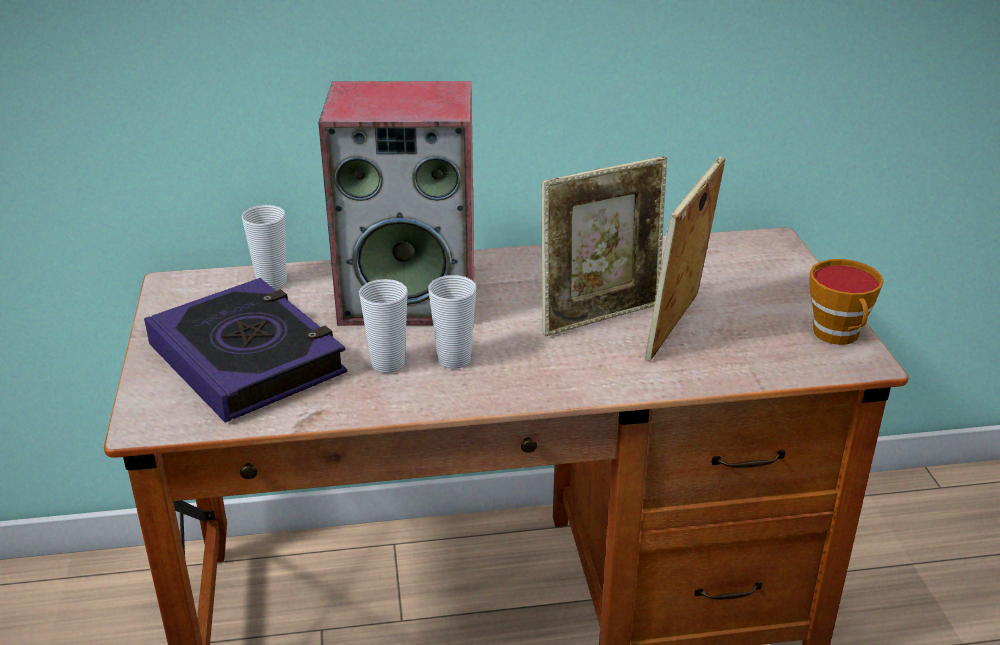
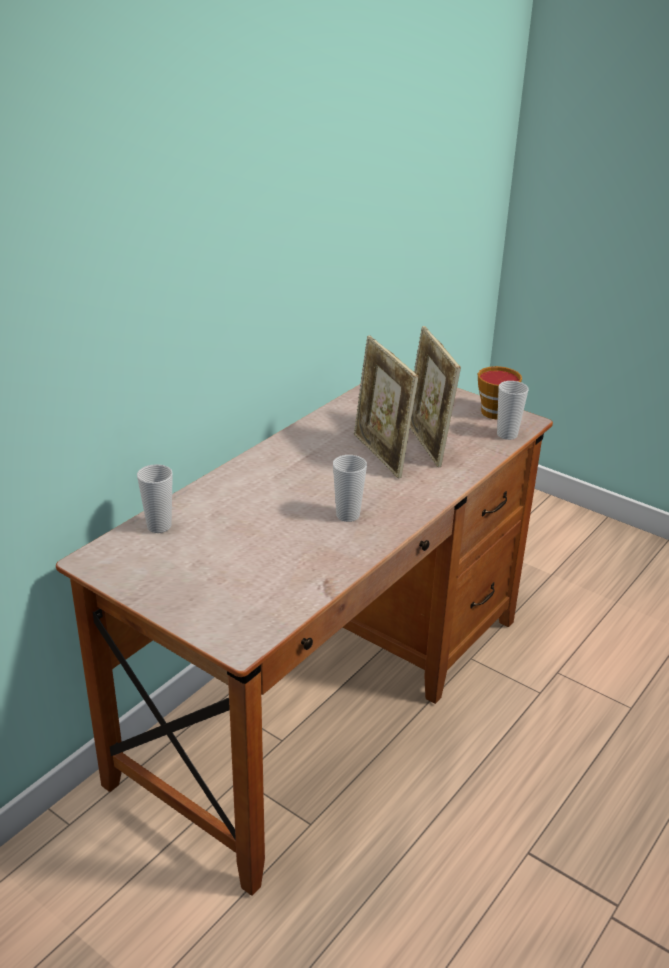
camera: 45 degrees left, 0 degrees up
(247, 359) = (231, 576): book -> none
(387, 364) = (317, 536): cup -> cup (507, 435)
(410, 297) = (262, 493): speaker -> none
(600, 316) = (381, 455): picture frame -> picture frame turned 135 degrees clockwise

